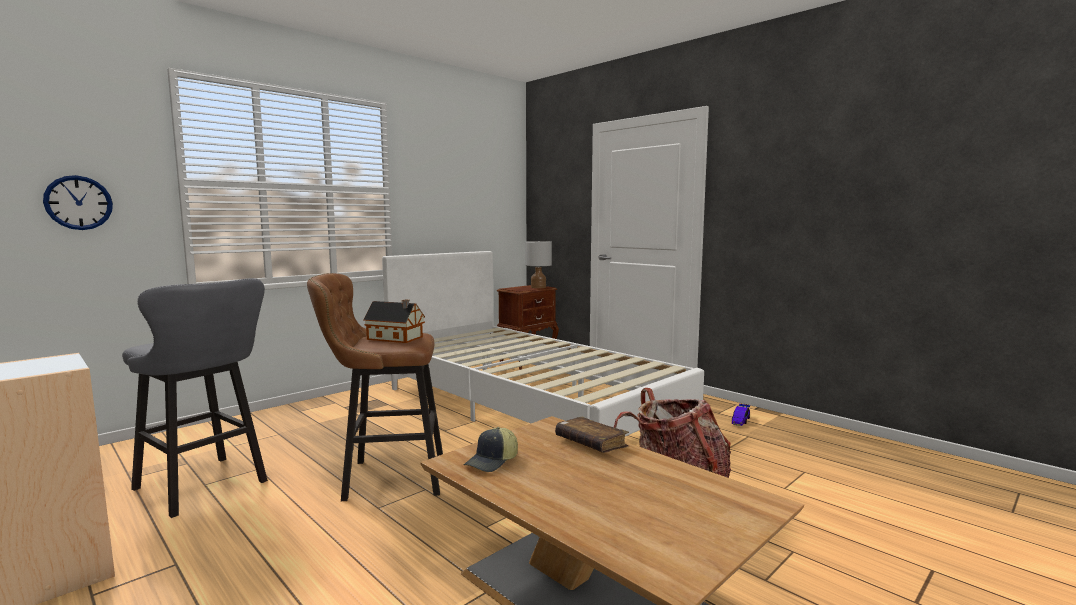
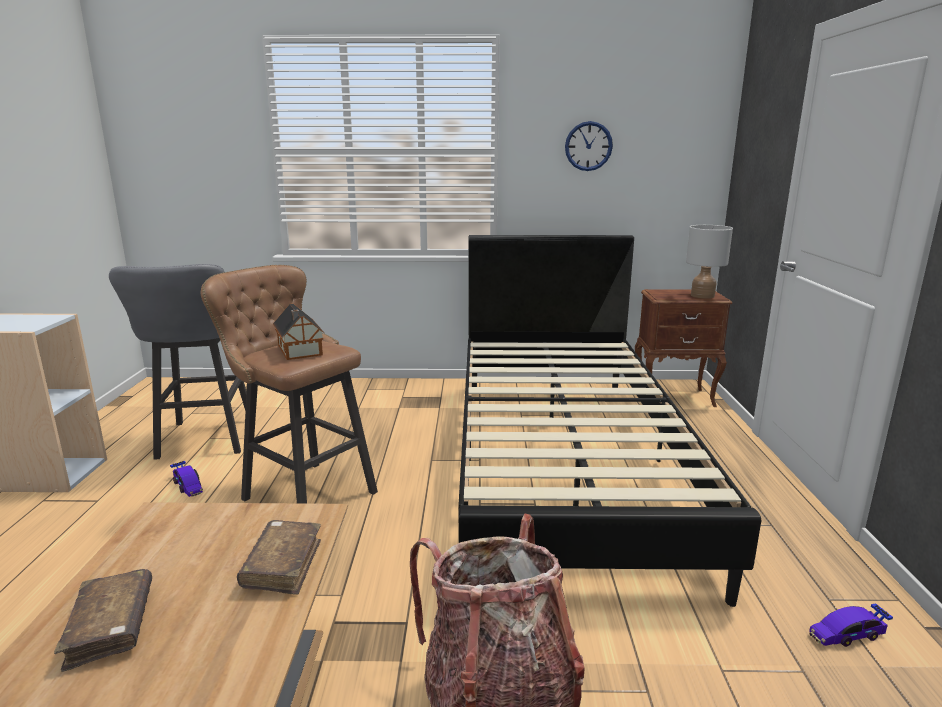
camera: 45 degrees right, 10 degrees up
(78, 202) = (200, 173): wall clock -> wall clock (588, 146)
(264, 515) = (188, 486): none -> toy car
(492, 462) = (172, 535): cap -> none
(528, 406) = (564, 463): white bed -> black bed
(576, 497) = (111, 627): none -> brown book

